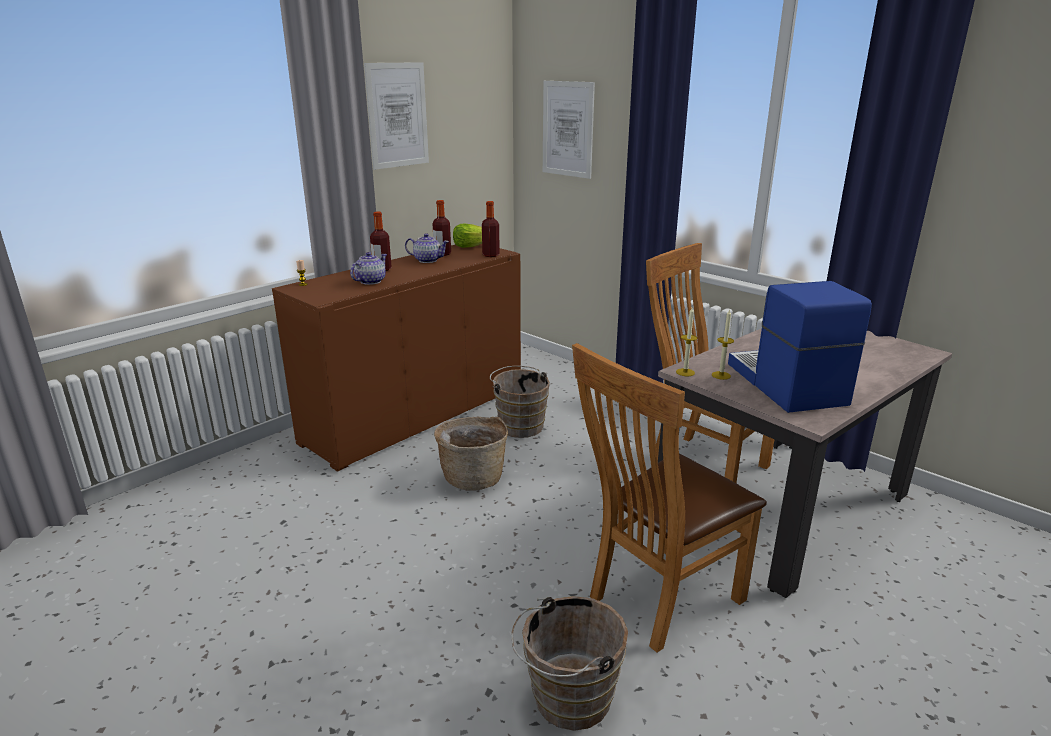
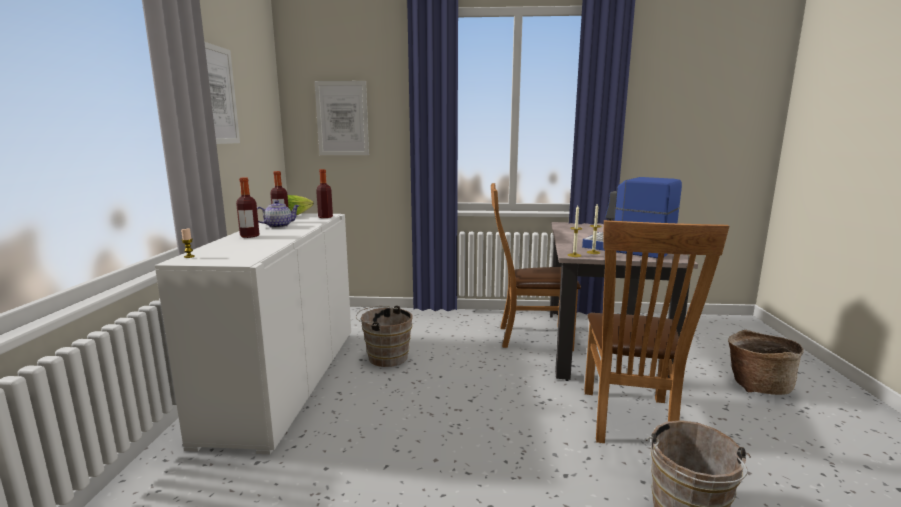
camera: 40 degrees left, 10 degrees down
(370, 281) = (260, 244): teapot -> none
(416, 415) = (286, 380): brown cabinet -> white cabinet
(473, 477) = (403, 404): basket -> basket (757, 385)

